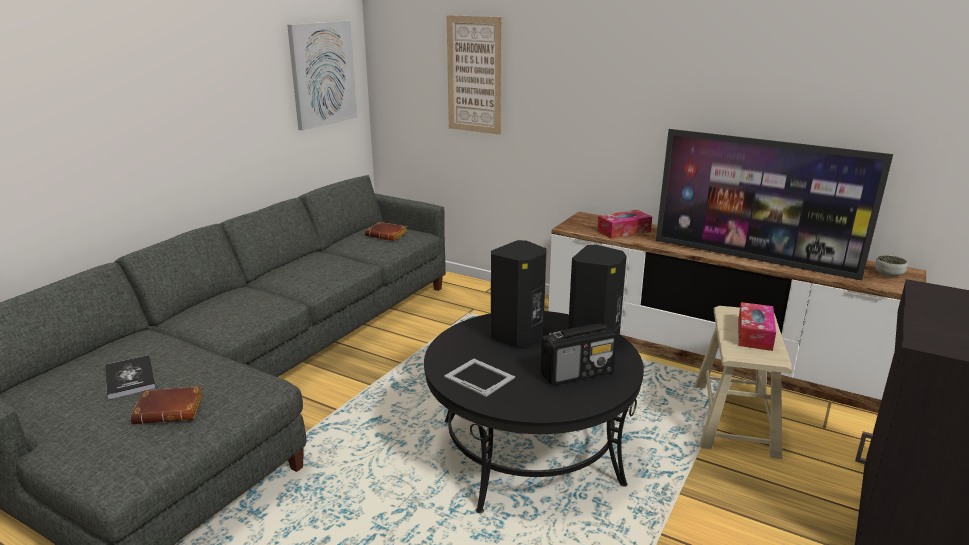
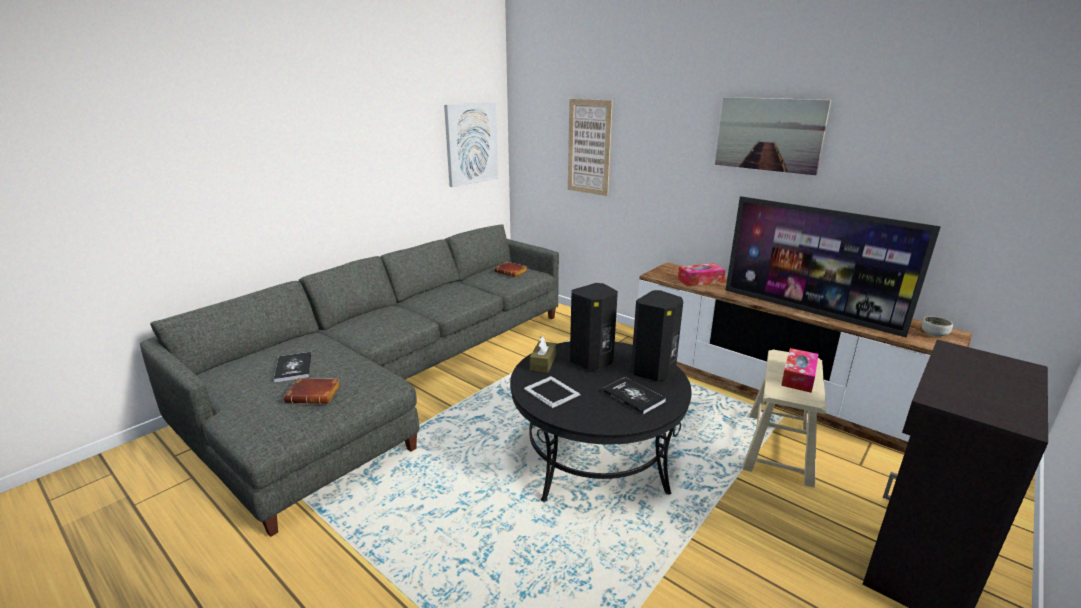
camera: 10 degrees right, 0 degrees up
(459, 343) = (543, 363): none -> brown tissue box
(578, 373) = (633, 396): radio -> book
(694, 55) = (769, 134): none -> picture

